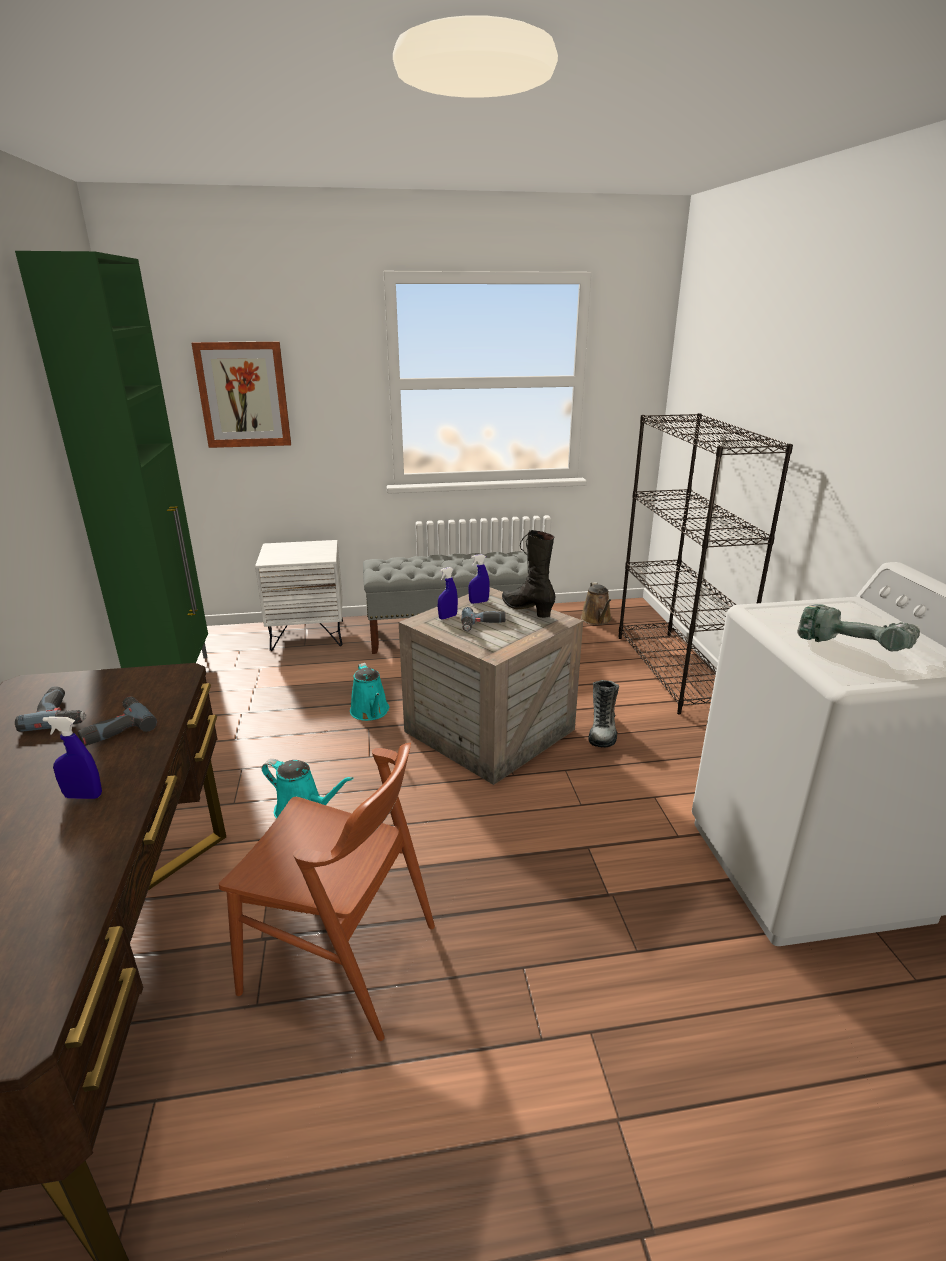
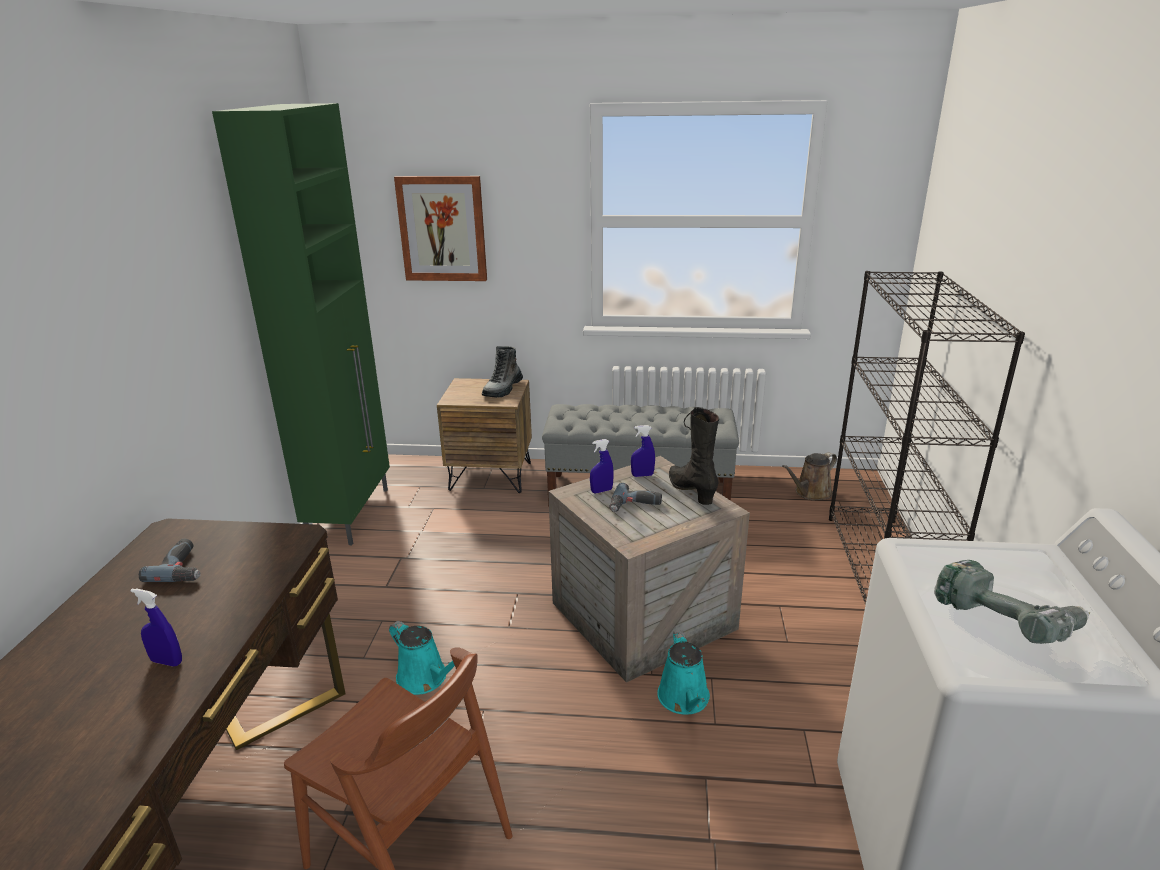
camera: 15 degrees right, 0 degrees up
(115, 728) = (221, 590): power drill -> none
(308, 635) = (491, 476): white nightstand -> brown nightstand
(370, 712) = (525, 575): turquoise watering can -> turquoise watering can (684, 699)
(597, 620) = (810, 493): brown watering can -> brown watering can turned 45 degrees clockwise
(602, 730) = (770, 635): boot -> boot (503, 389)

